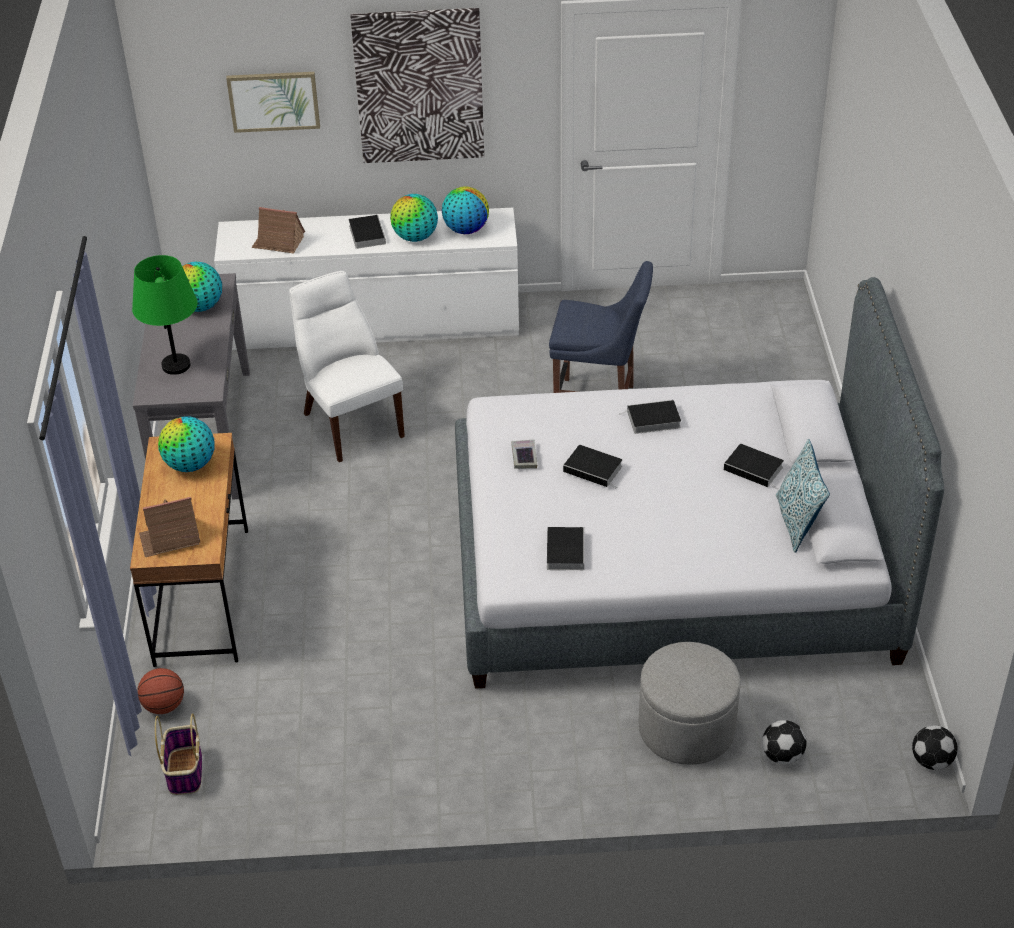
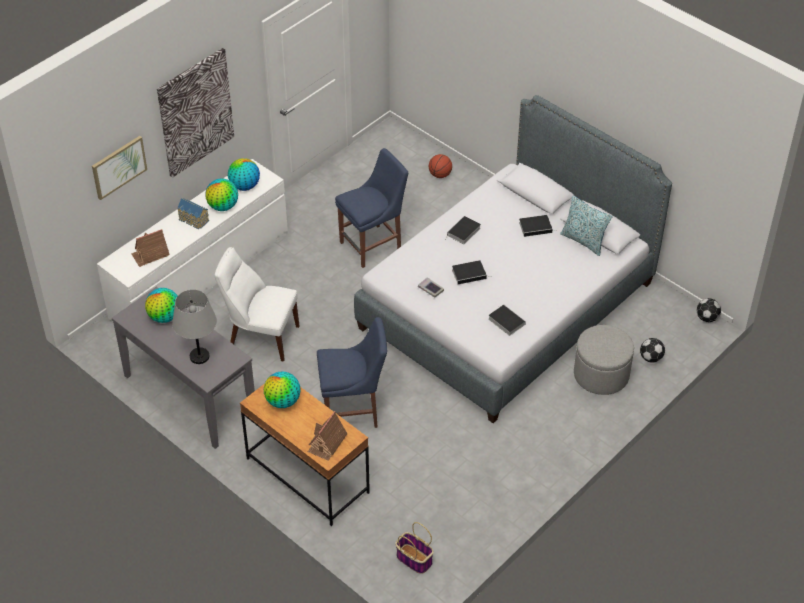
camera: 45 degrees left, 5 degrees up
(164, 705) = (362, 539): basketball -> basketball (440, 175)
(175, 365) = (199, 356): green table lamp -> grey table lamp
(339, 564) = (353, 411): none -> blue chair
(366, 234) = (193, 220): book -> toy house

